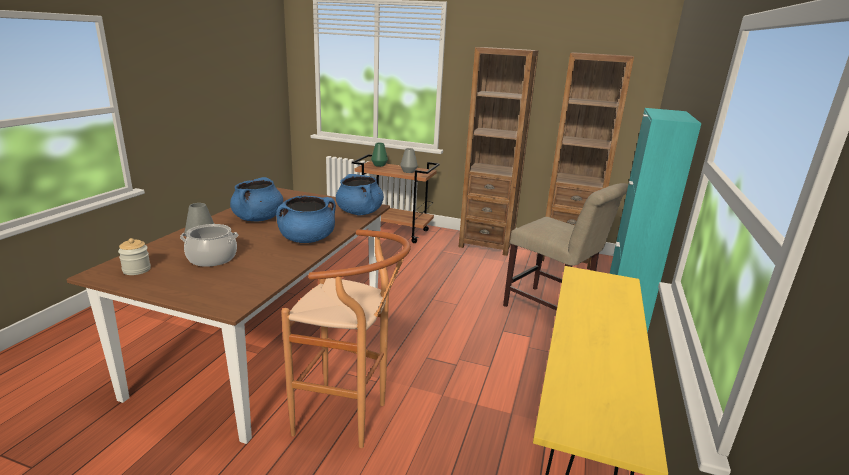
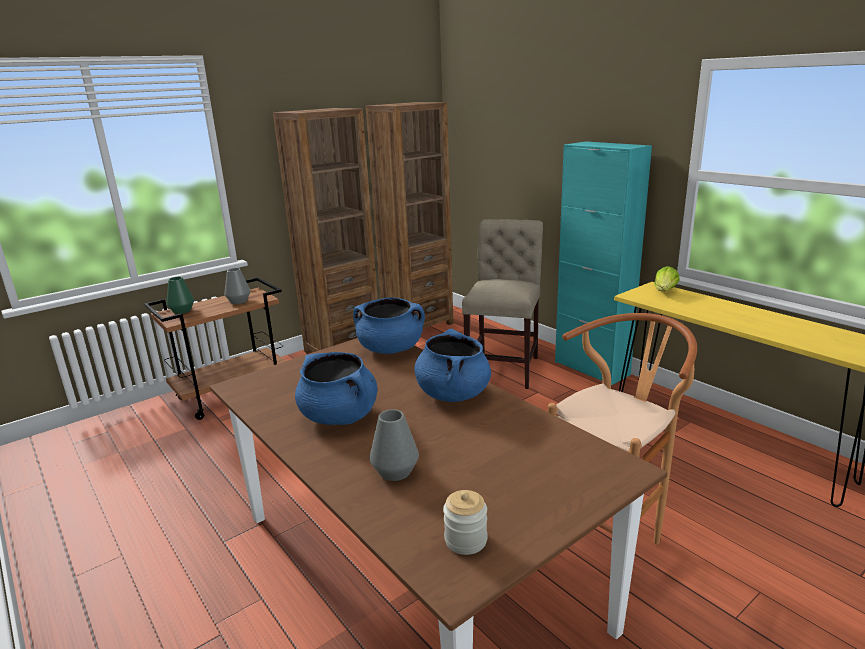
camera: 55 degrees left, 0 degrees up
(212, 258) = (467, 468): cooking pot -> none
(551, 311) = (504, 367): beige chair -> beige chair turned 60 degrees counterclockwise
(614, 287) = (664, 292): none -> lettuce

